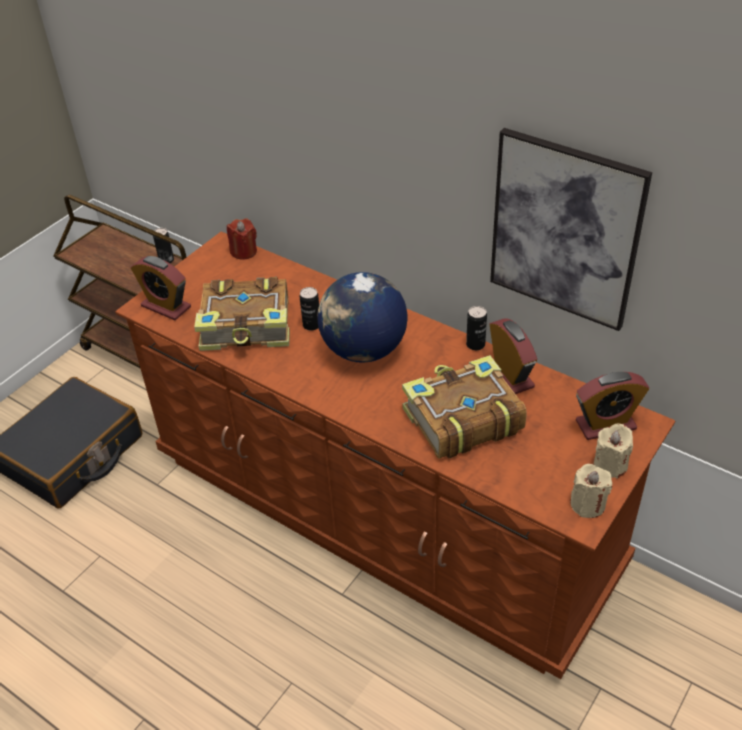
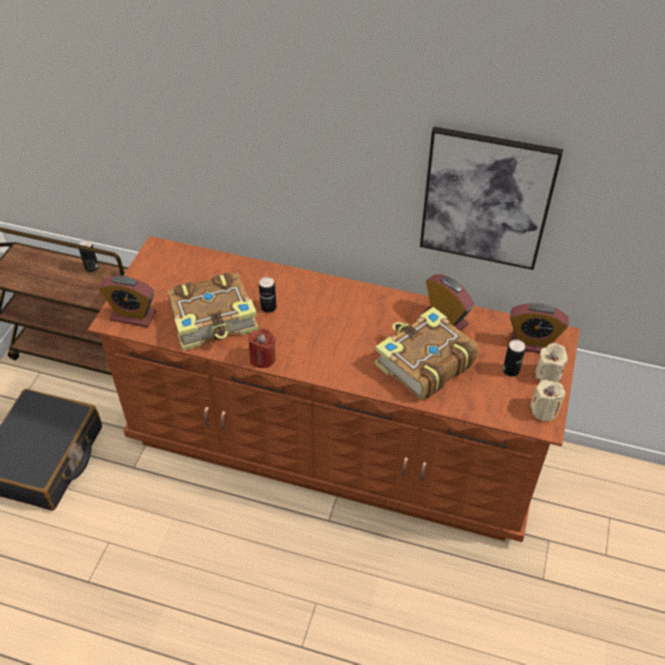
camera: 20 degrees left, 5 degrees up
(244, 252) = (179, 251): red candle -> red candle (262, 358)
(363, 350) = (321, 321): globe -> none
(475, 344) = (408, 297): can -> can (511, 370)
(605, 425) = (532, 343): alarm clock -> alarm clock turned 45 degrees clockwise

